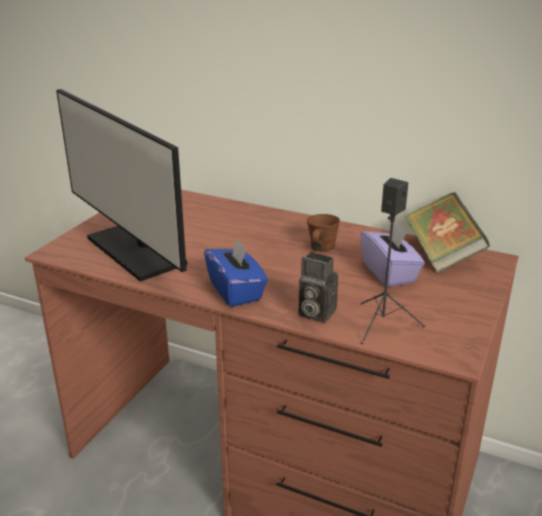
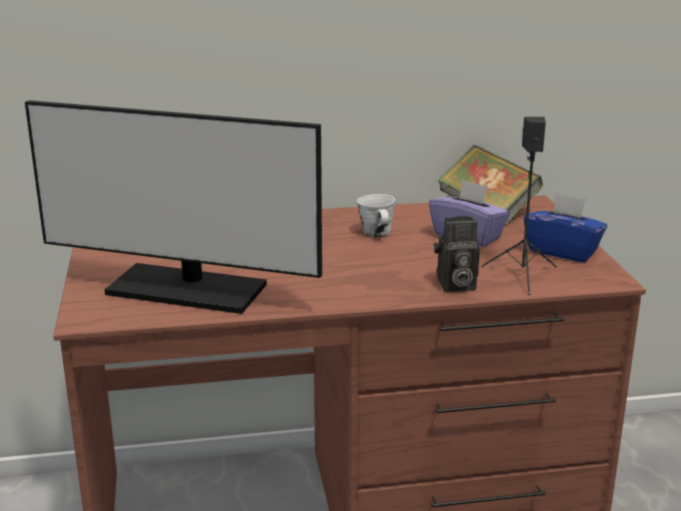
camera: 35 degrees left, 5 degrees down
(236, 291) = (355, 291): blue tissue box -> blue tissue box (562, 251)
(321, 248) = (376, 234): brown mug -> white mug

